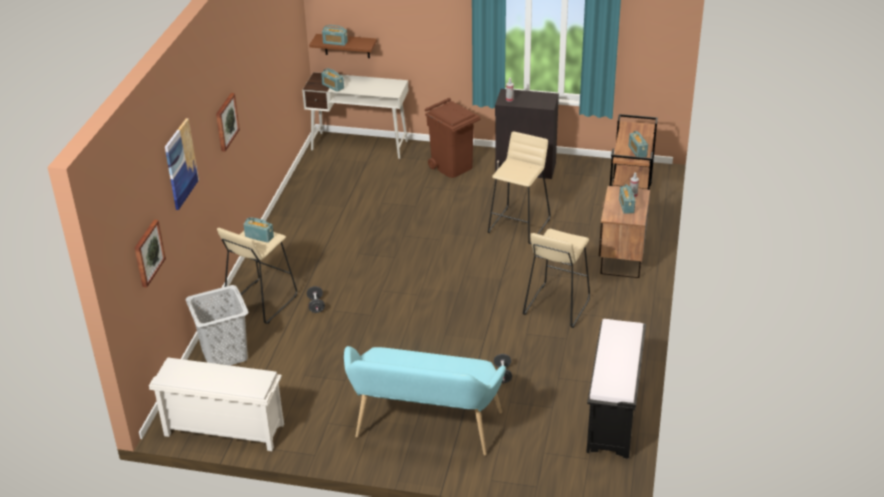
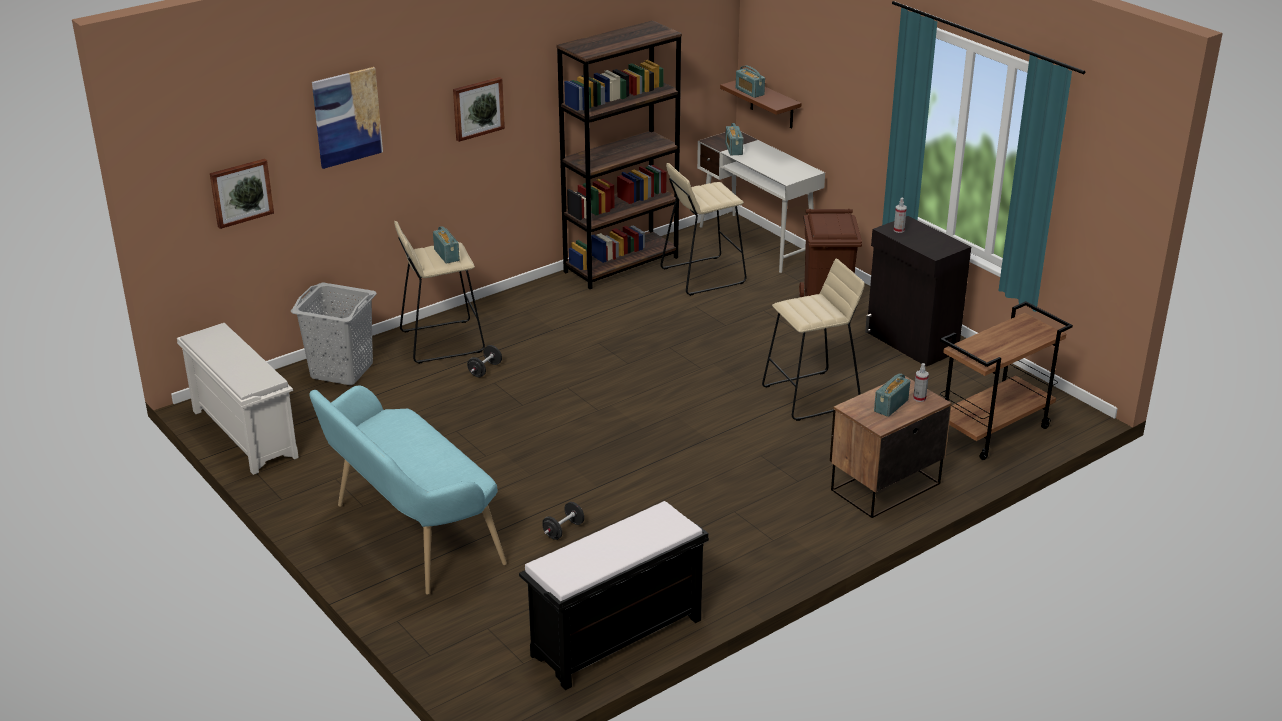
camera: 40 degrees right, 5 degrees down
(299, 196) = (621, 264): none -> brown bookcase
(556, 306) = (726, 496): beige stool -> beige stool (702, 276)
(637, 151) = (991, 352): radio -> none

